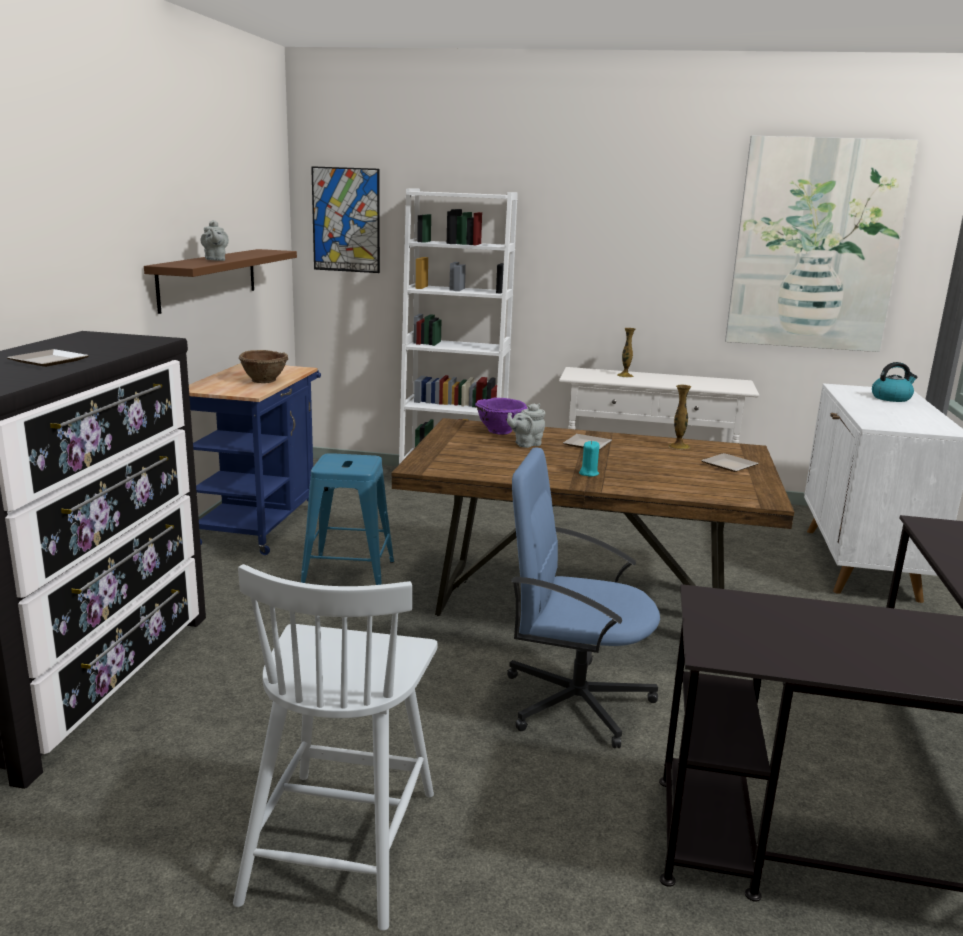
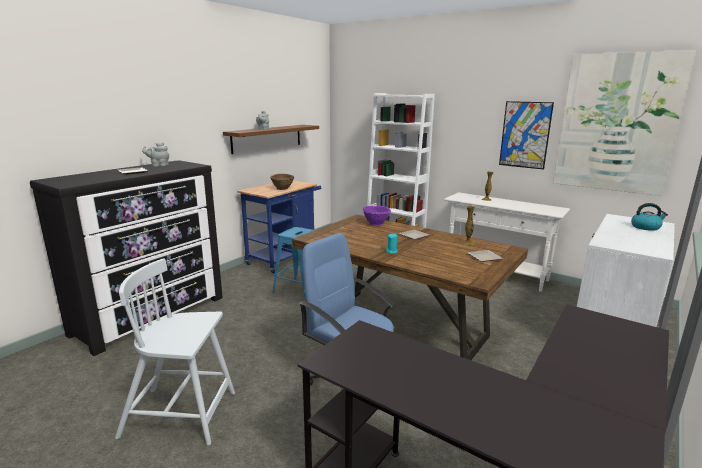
camera: 25 degrees right, 0 degrees up
(342, 841) = (181, 414): white chair -> white chair turned 60 degrees clockwise
(346, 220) = (353, 110): picture -> picture (525, 135)
(526, 444) = (380, 232): grey teapot -> grey teapot (158, 165)

